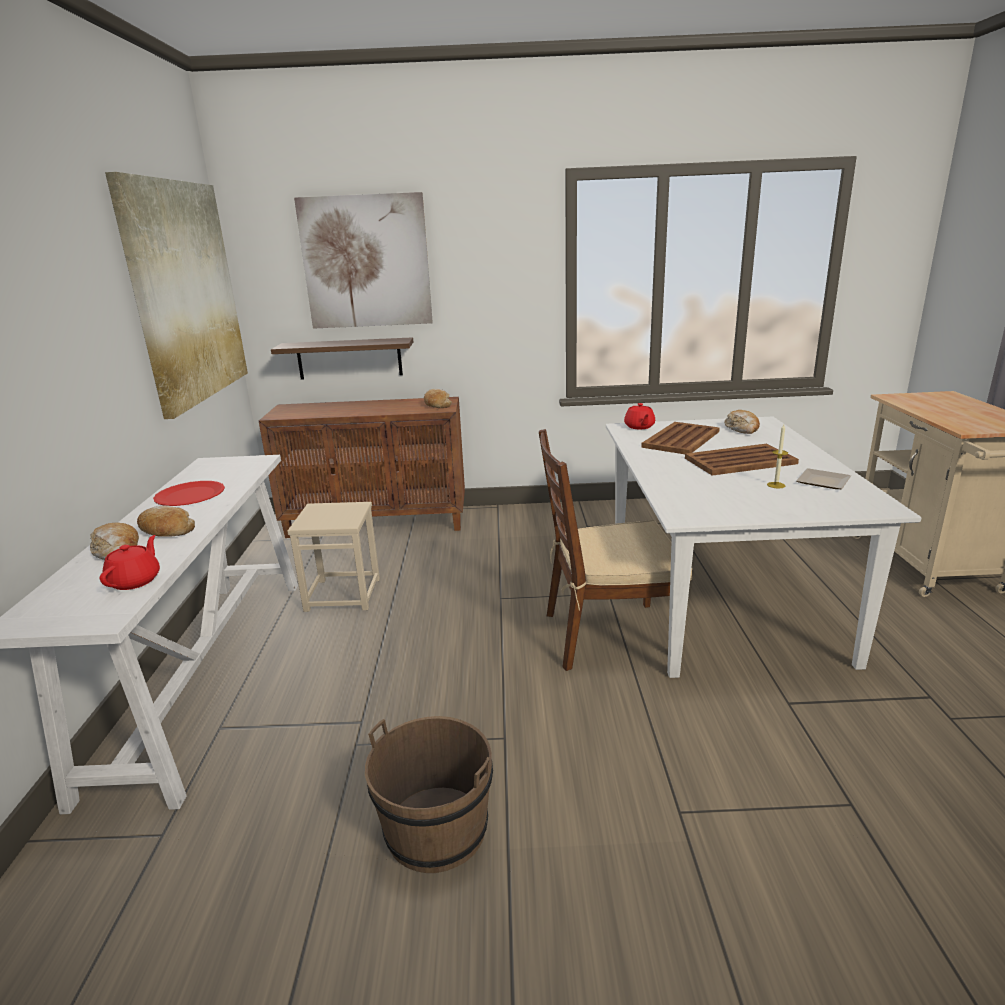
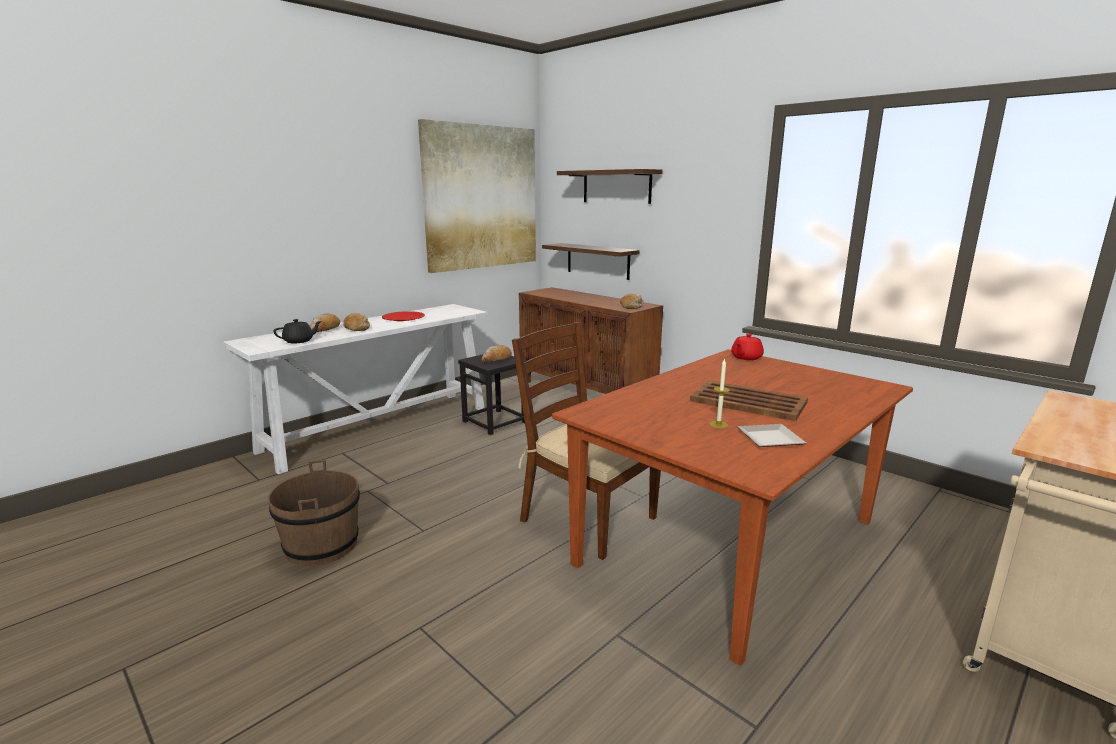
camera: 45 degrees right, 5 degrees down
(135, 581) = (299, 341): red teapot -> black teapot
(343, 594) = (495, 422): beige stool -> black stool
(366, 262) = (616, 186): picture -> shelf
(681, 439) = (752, 374): brown tray -> none
(719, 595) = (729, 543): white dining table -> brown dining table
(742, 429) = (837, 385): bread -> bread (497, 359)

